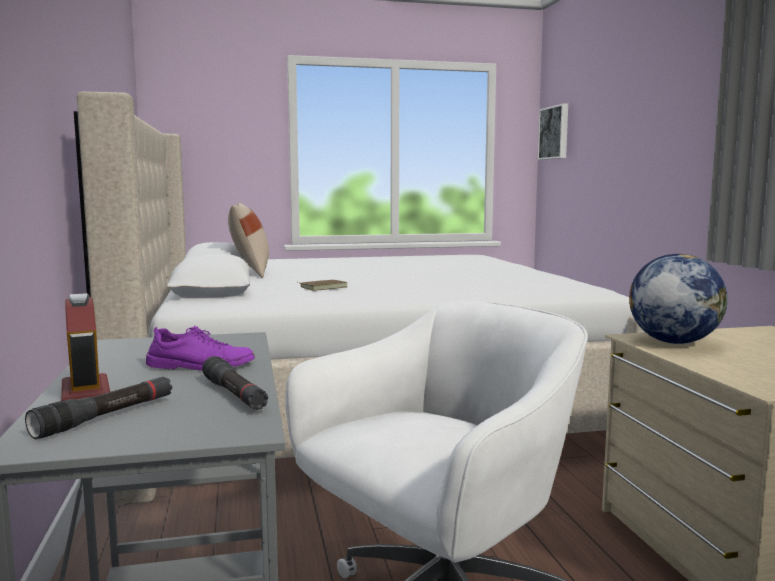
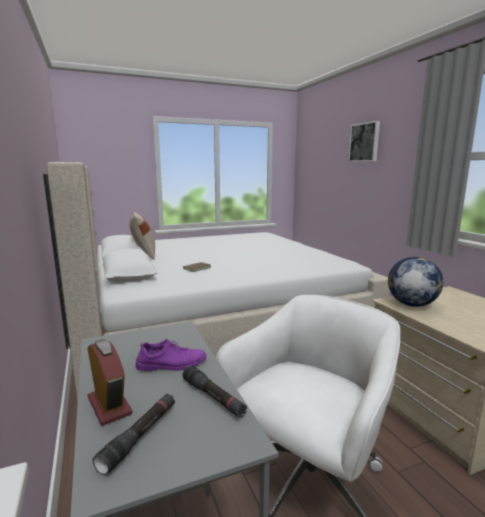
camera: 10 degrees left, 5 degrees up
(555, 132) = (306, 163): picture -> picture (365, 142)

